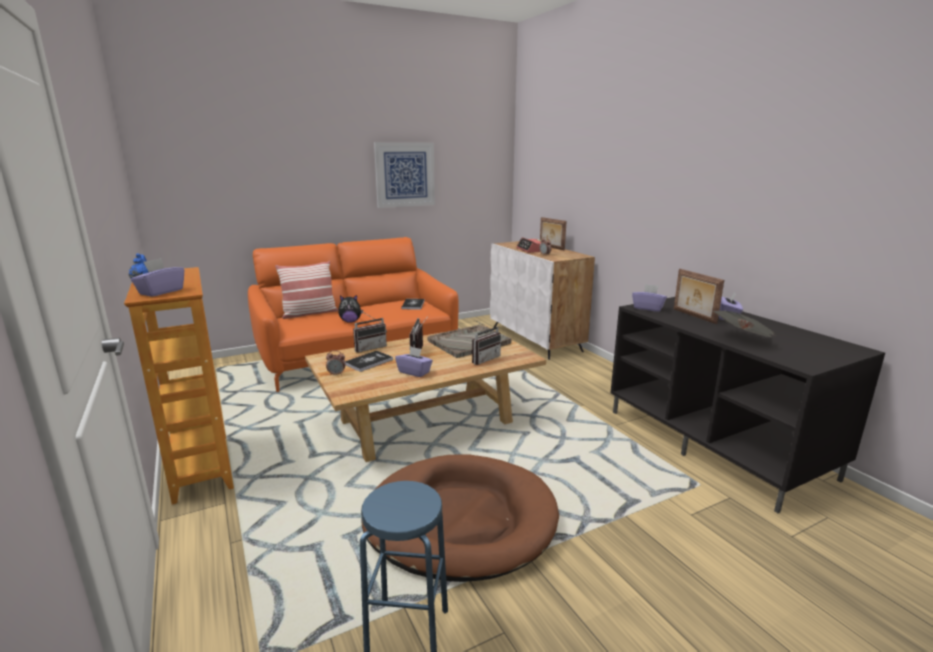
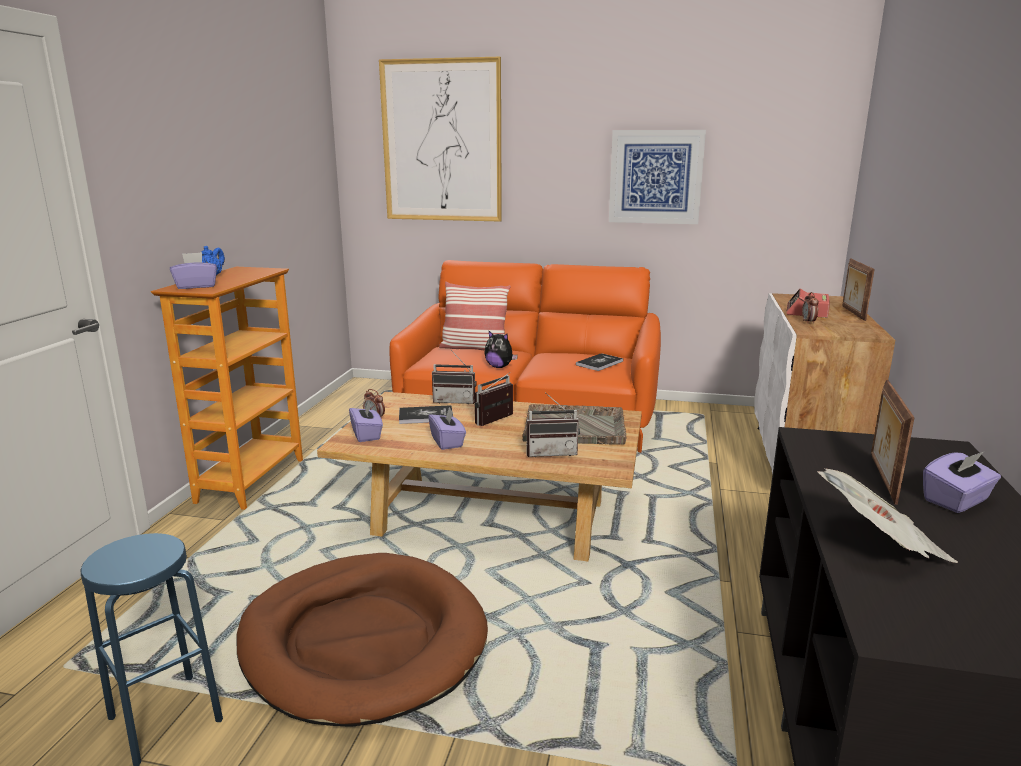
camera: 40 degrees right, 0 degrees up
(237, 151) = (442, 141): none -> picture
(648, 308) = (824, 443): purple tissue box -> purple tissue box (367, 435)

